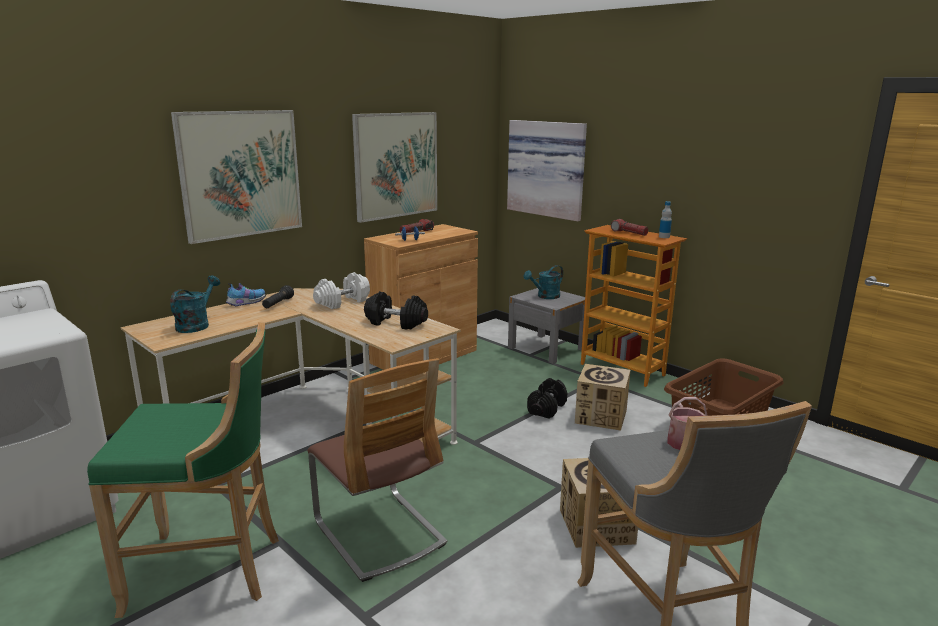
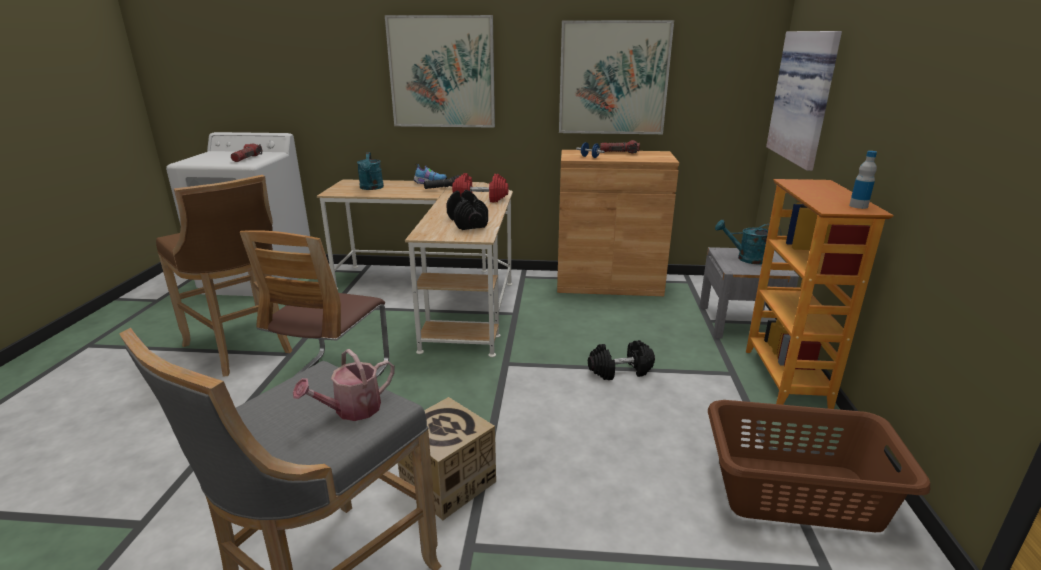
camera: 50 degrees right, 5 degrees up
(196, 325) = (371, 188): turquoise watering can -> turquoise watering can turned 105 degrees clockwise
(210, 571) = (243, 348): green stool -> brown stool
(342, 302) = (480, 199): white dumbbell -> red dumbbell
(601, 416) = (657, 405): cardboard box -> none
(629, 233) = (822, 192): flashlight -> flashlight (247, 158)

